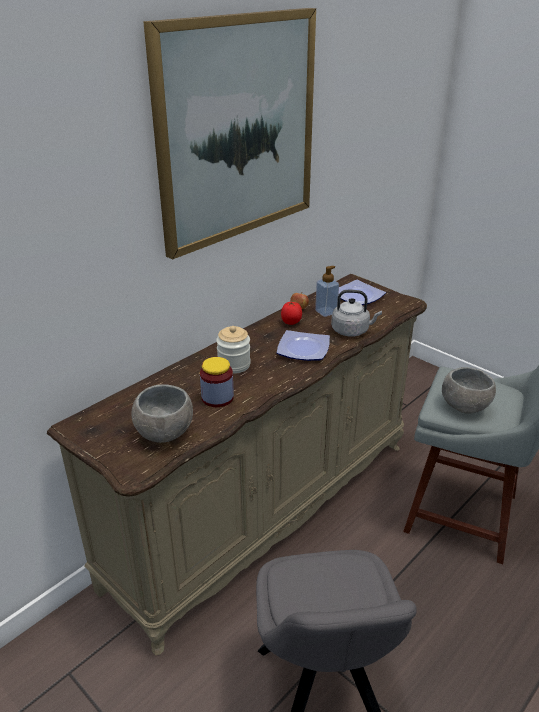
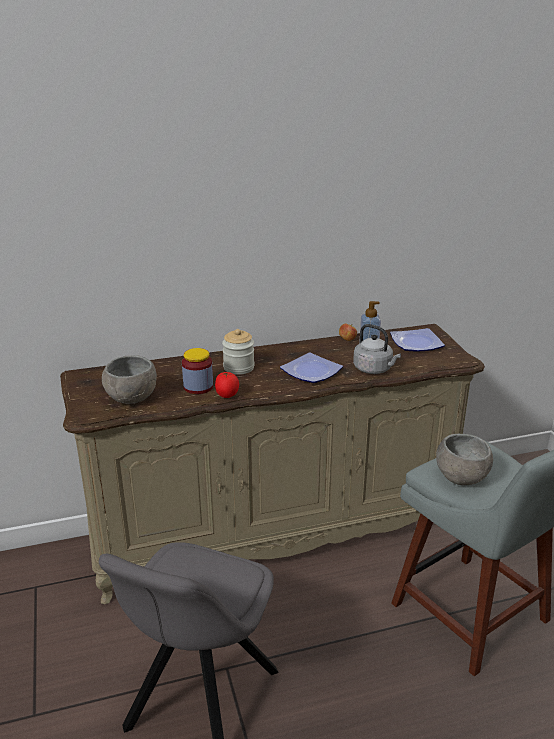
camera: 30 degrees right, 5 degrees down
(238, 130) = (285, 153): picture -> none
(291, 323) = (326, 349): tomato -> tomato (227, 396)

